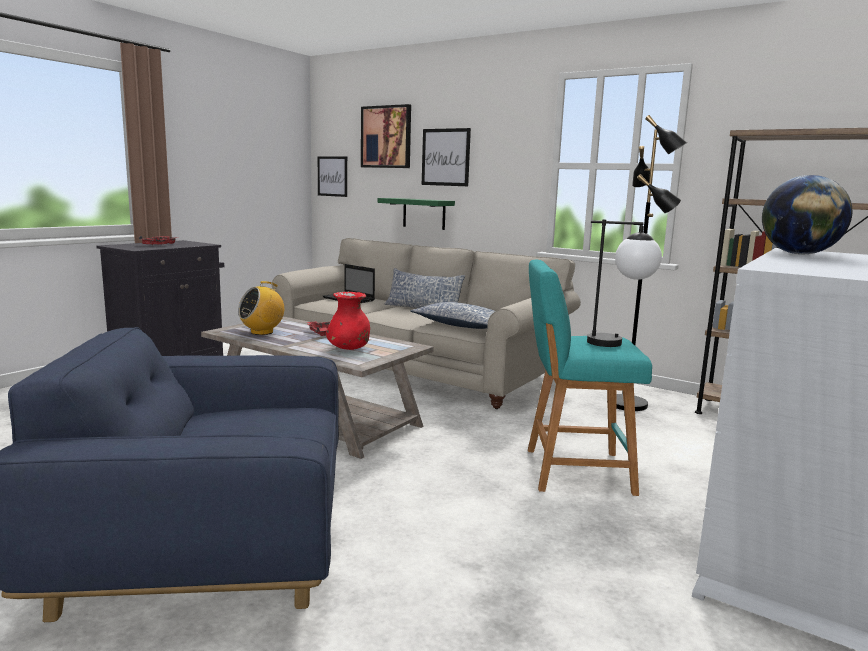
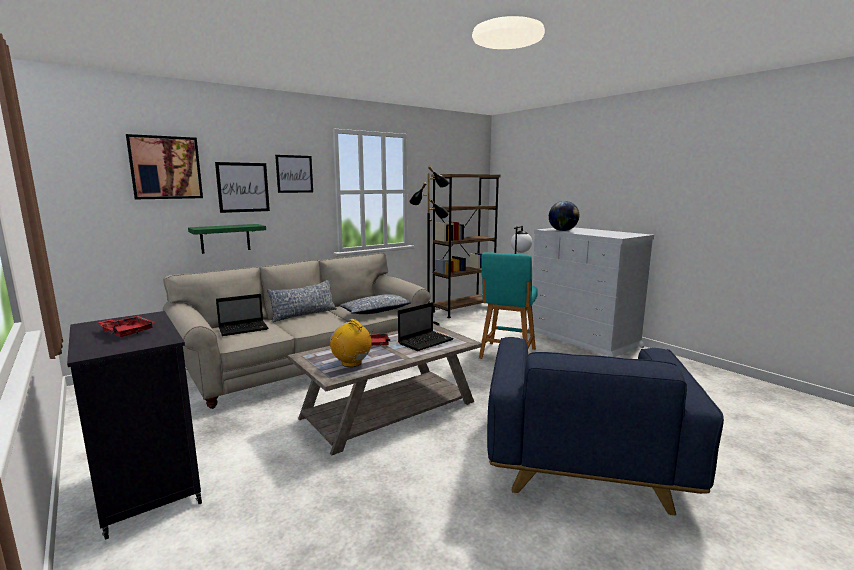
camera: 70 degrees left, 0 degrees up
(262, 332) = (352, 363): radio -> radio turned 150 degrees clockwise
(332, 176) = (80, 211): picture -> picture (294, 174)
(349, 349) = (426, 341): red vase -> laptop

